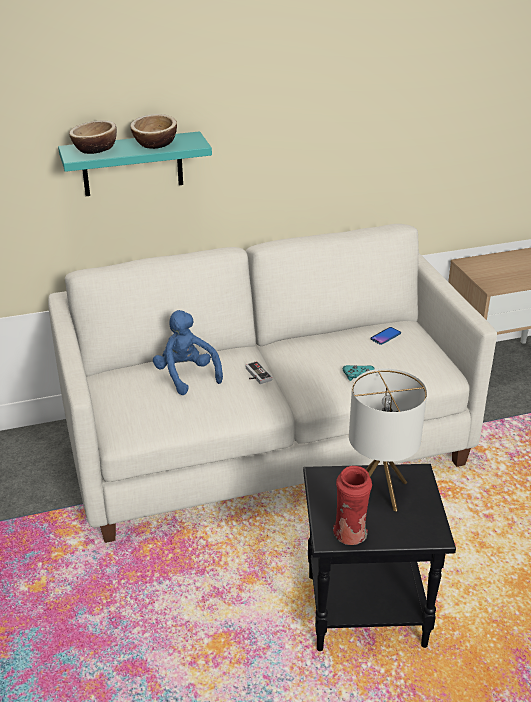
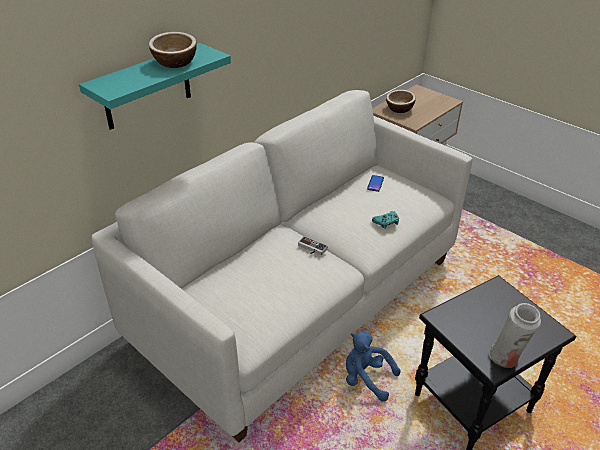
camera: 30 degrees left, 5 degrees up
(95, 149) = (123, 79): bowl -> bowl (399, 109)
(186, 375) = (257, 269): blue plush toy -> blue plush toy (366, 378)
(350, 536) = (506, 359): red vase -> white vase
(379, 491) = (489, 312): table lamp -> none

